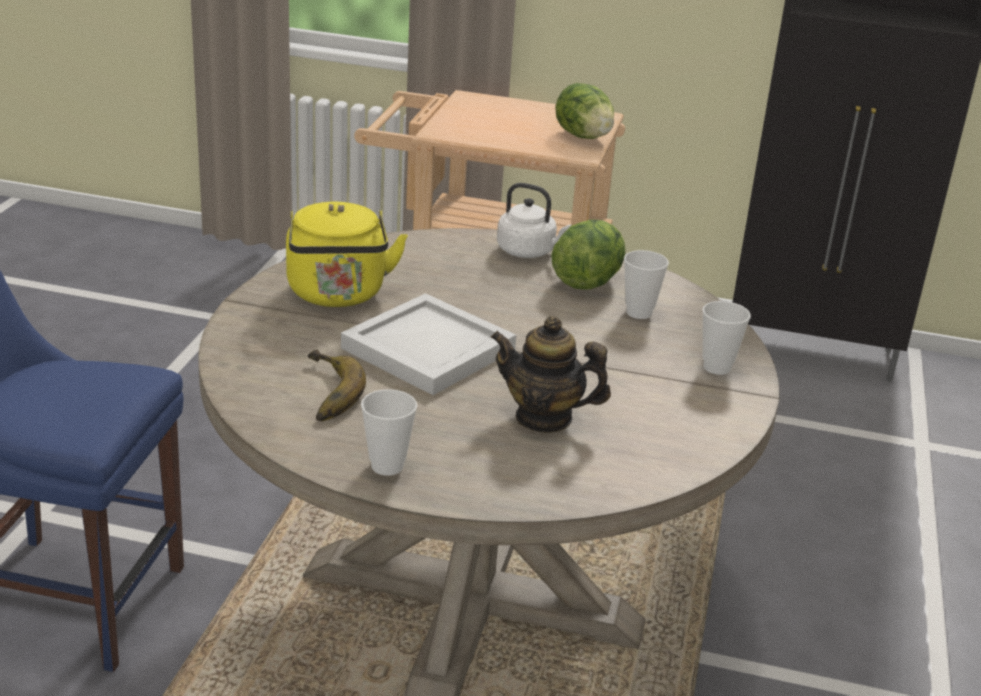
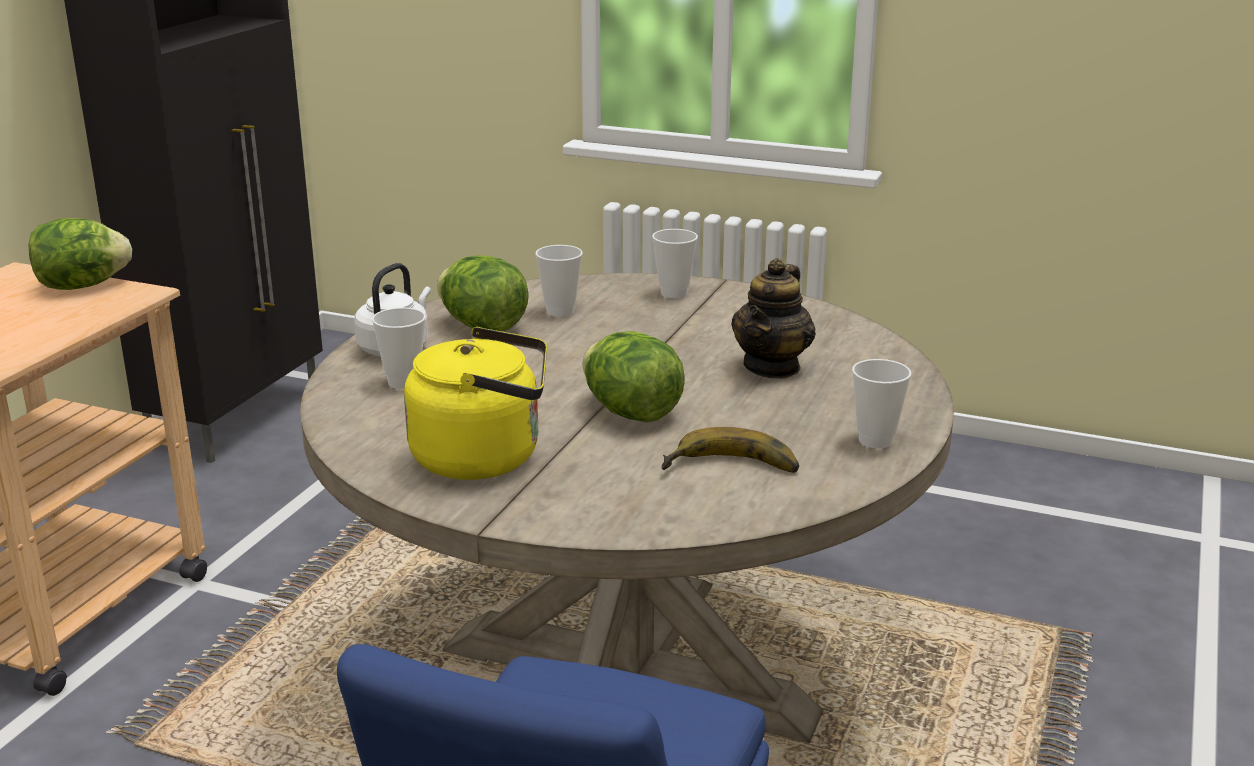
camera: 80 degrees left, 5 degrees down
(425, 349) = (631, 413): white tray -> lettuce
(463, 259) = (403, 382): none -> cup

